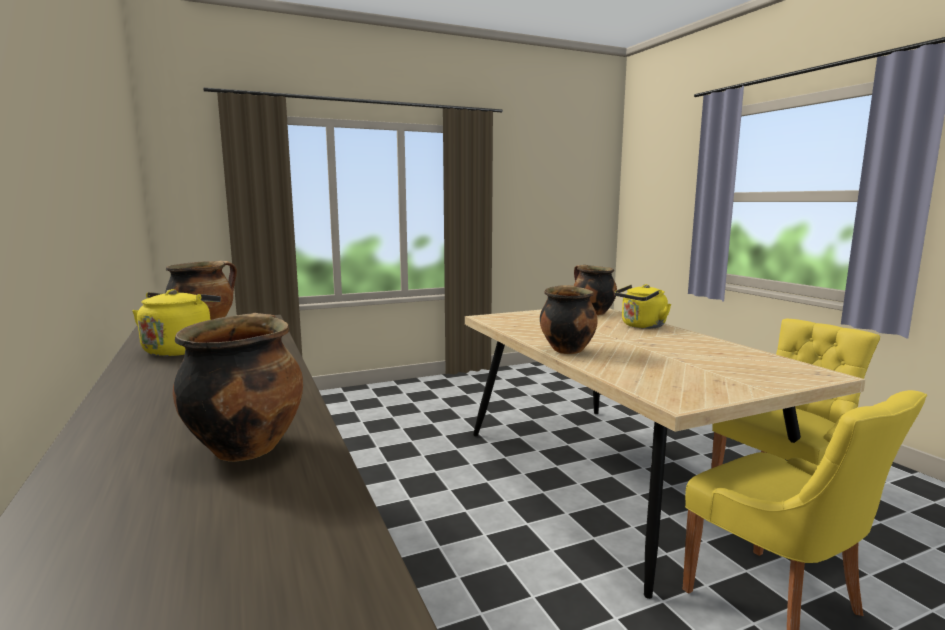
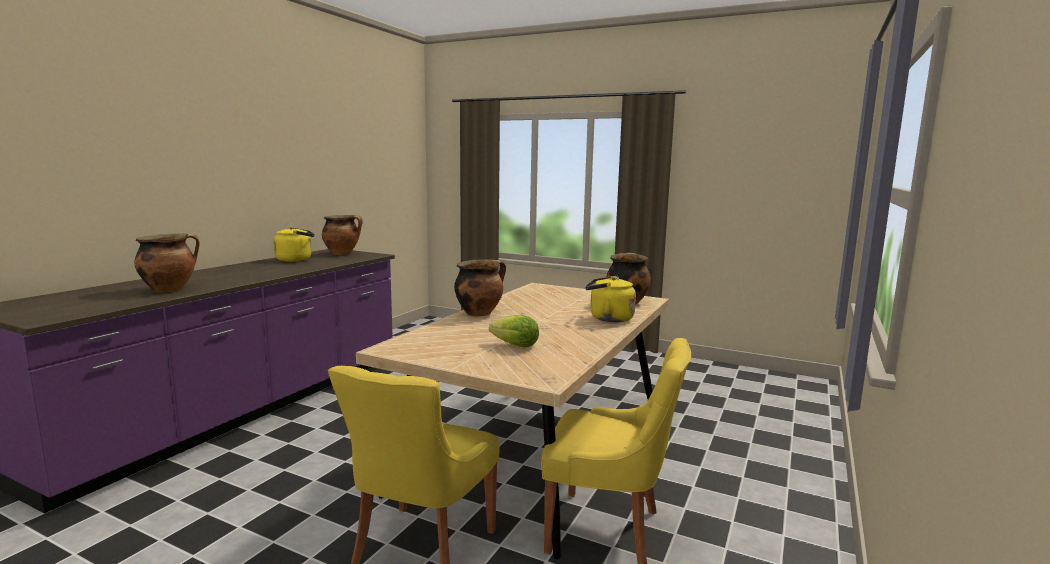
camera: 50 degrees right, 0 degrees up
(706, 362) = (515, 345): none -> lettuce

